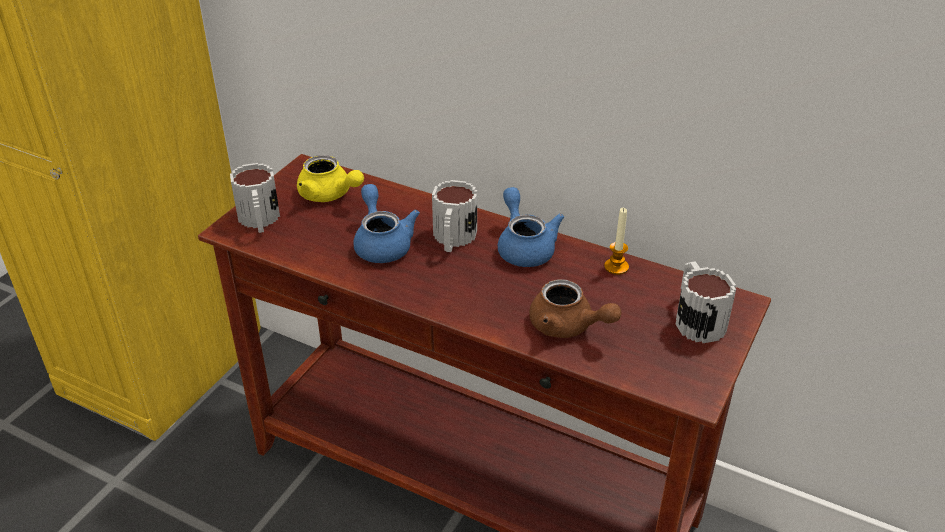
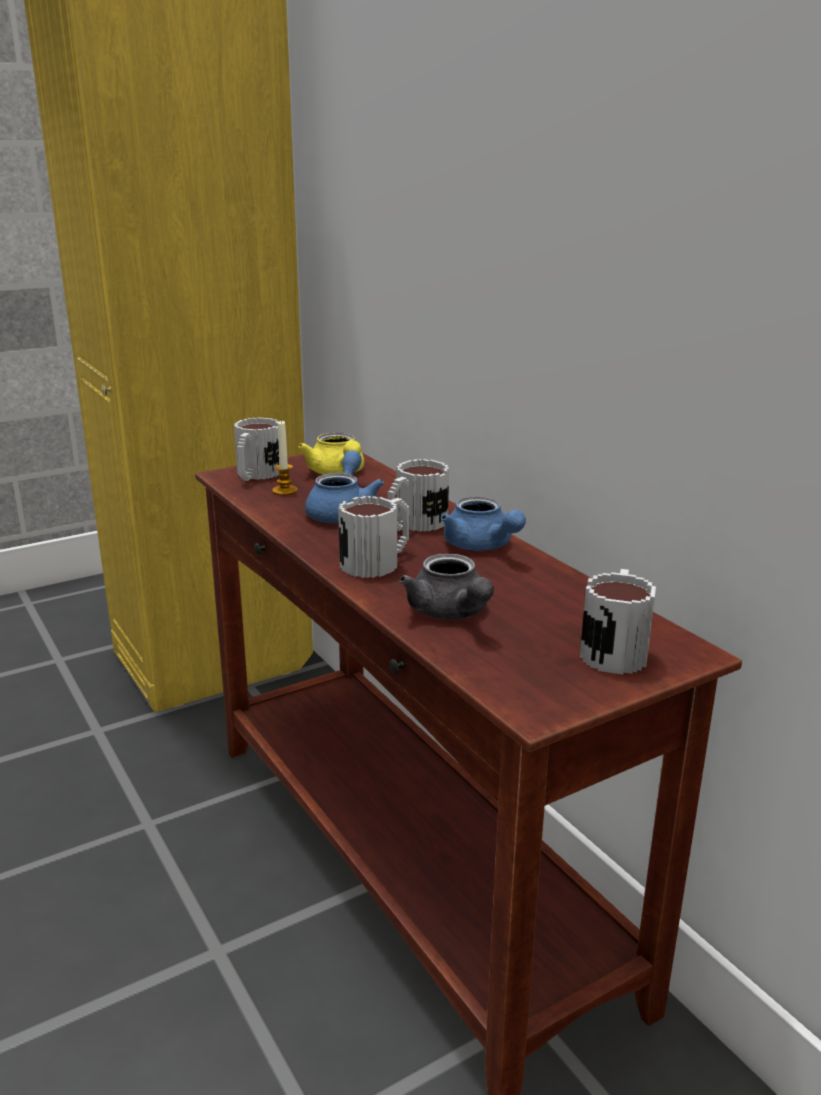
camera: 30 degrees right, 15 degrees down
(466, 292) = (378, 561): none -> mug
(524, 247) = (481, 546): blue teapot -> blue teapot turned 135 degrees clockwise
(568, 327) = (451, 613): brown teapot -> grey teapot
(616, 267) = (567, 585): candle -> candle (285, 491)

